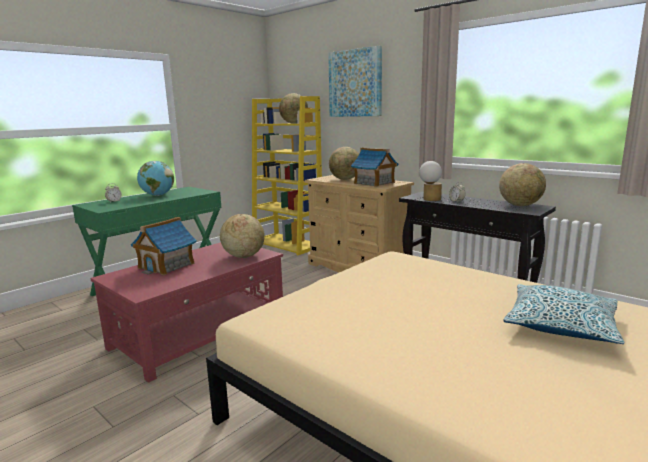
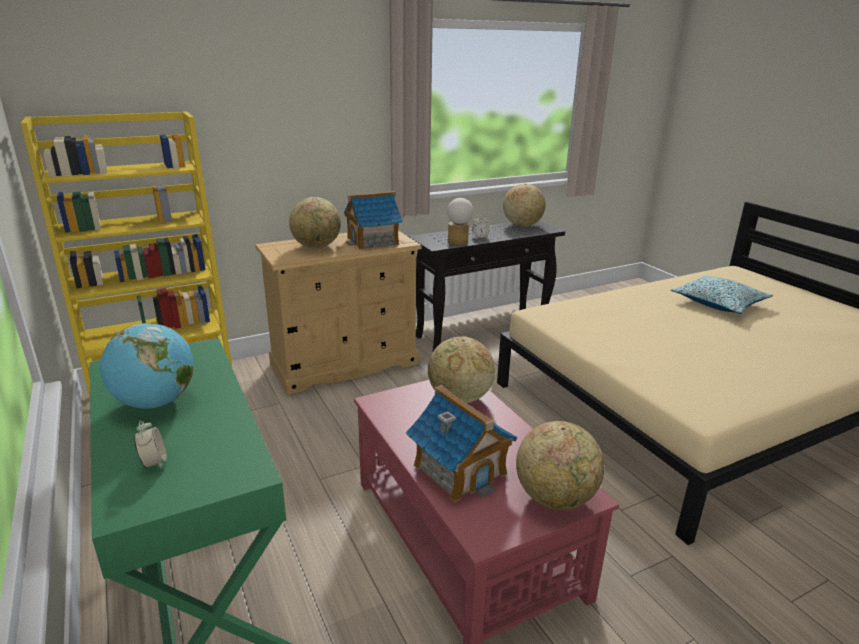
camera: 70 degrees left, 10 degrees up
(294, 123) = (149, 167): globe -> globe (555, 497)
(355, 83) = (259, 89): picture -> none

